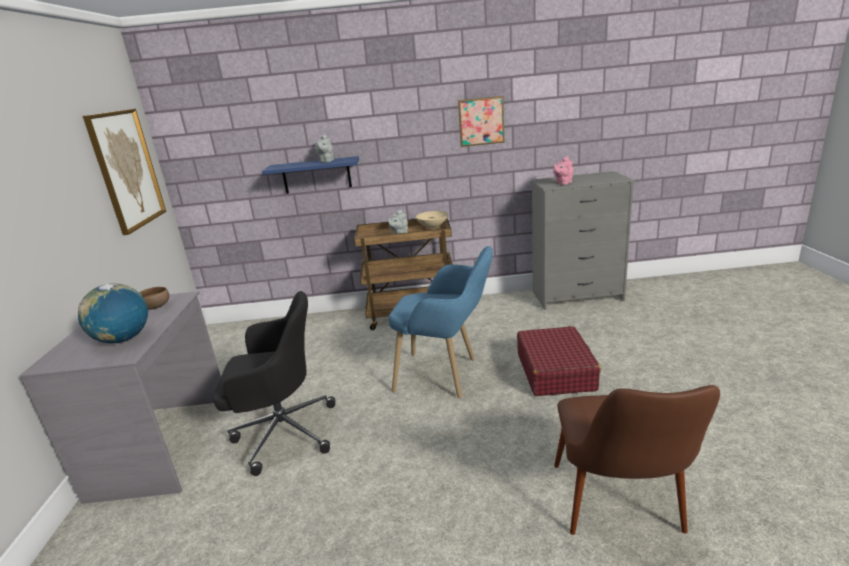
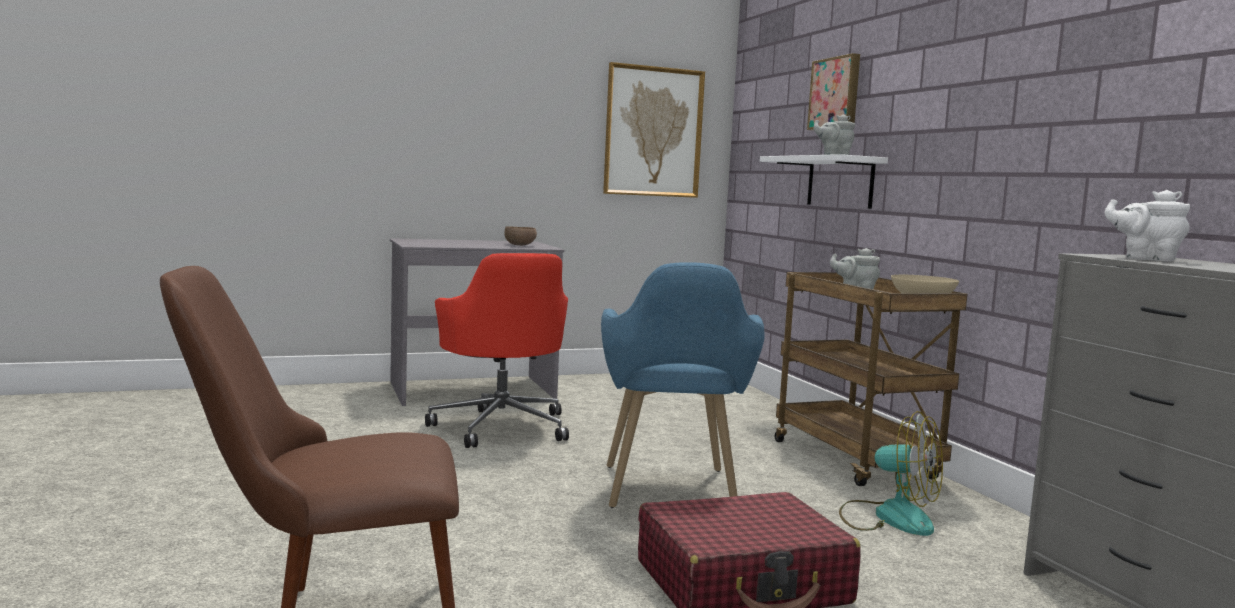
camera: 70 degrees right, 15 degrees down
(123, 339) = (447, 244): globe -> none
(282, 432) = (501, 426): black office chair -> red office chair
(316, 175) = (840, 182): blue shelf -> white shelf
(481, 121) = (1075, 105): picture -> picture (836, 93)
(486, 323) = (889, 517): none -> fan
(562, 183) = (1145, 259): pink teapot -> white teapot

